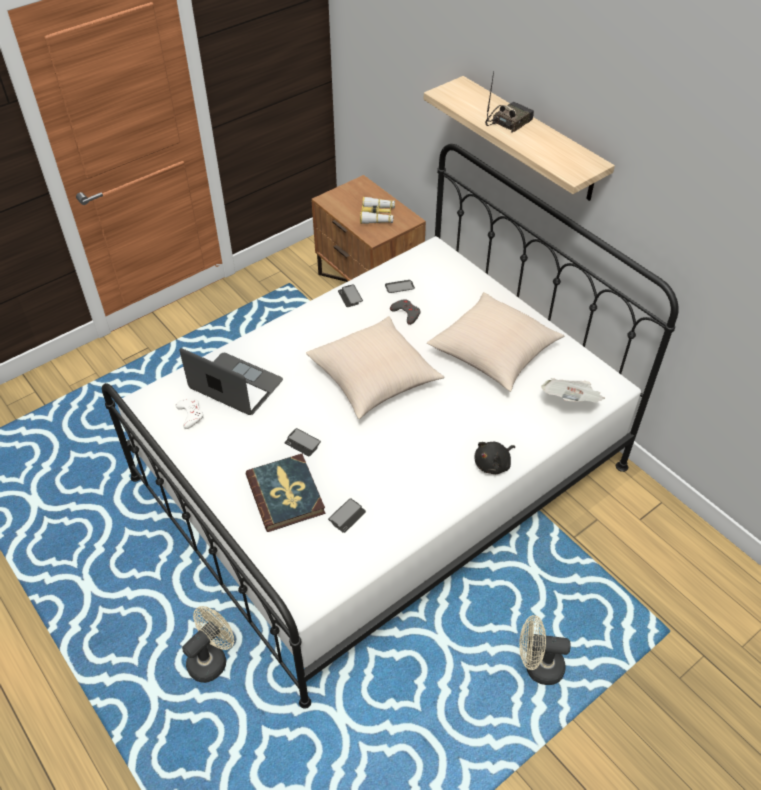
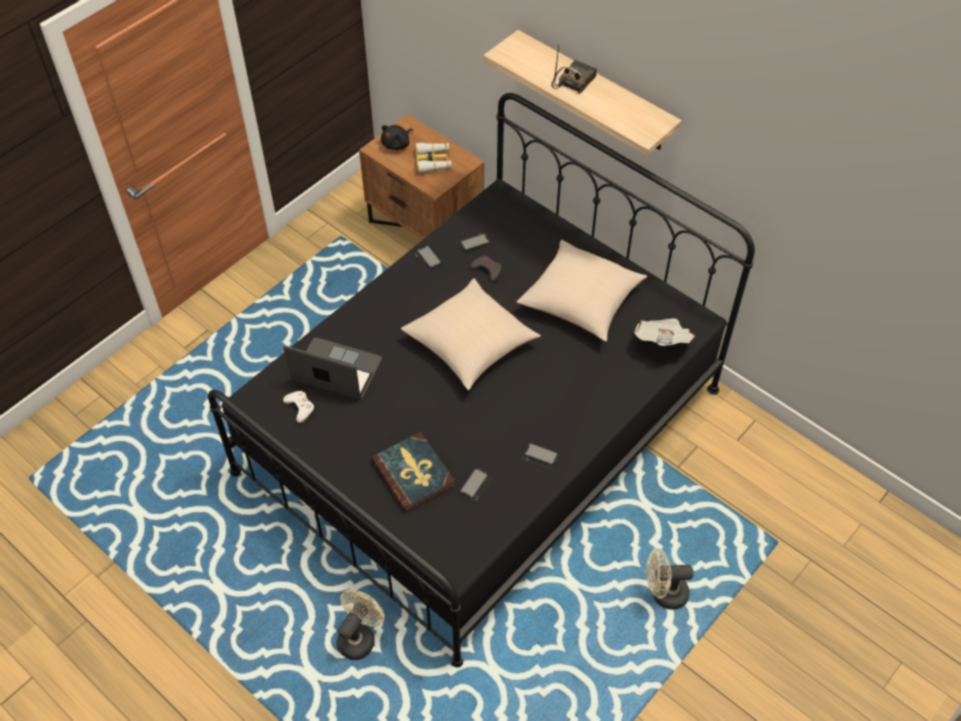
camera: 10 degrees left, 5 degrees up
(302, 443) = (417, 420): phone -> phone (539, 457)
(380, 472) = (480, 430): white bed -> black bed
(493, 464) = (601, 415): black plush toy -> black plush toy (397, 144)

